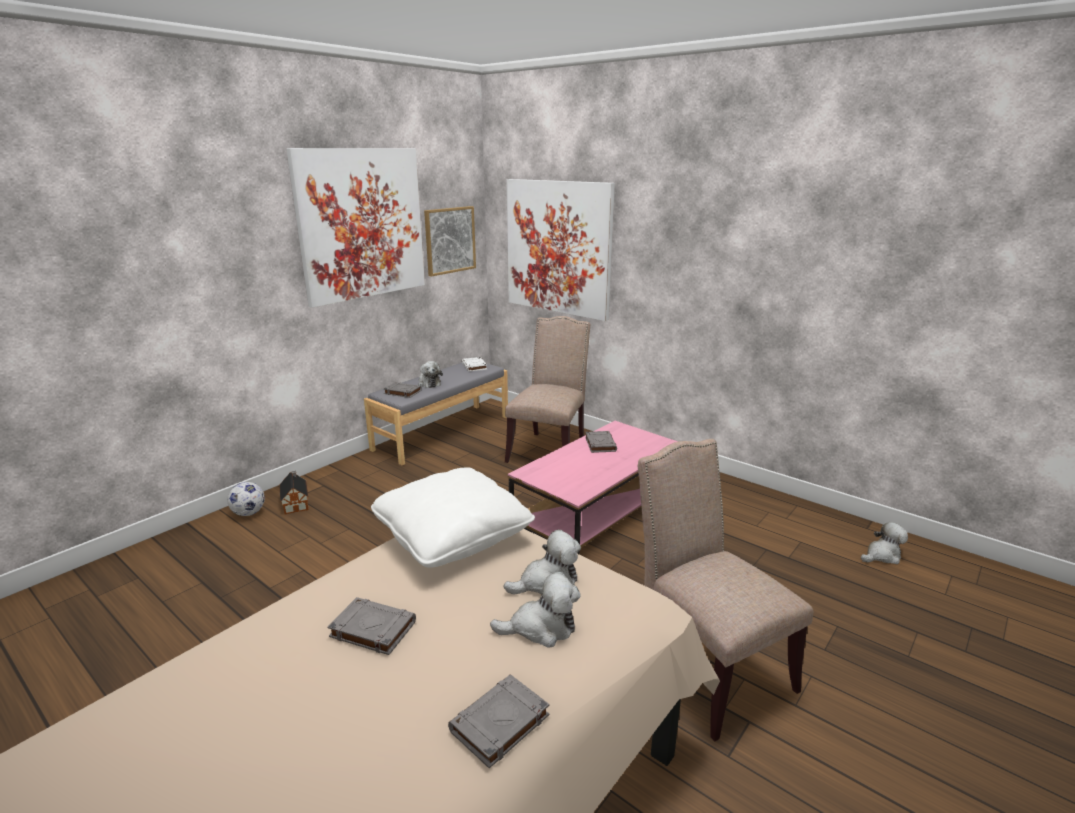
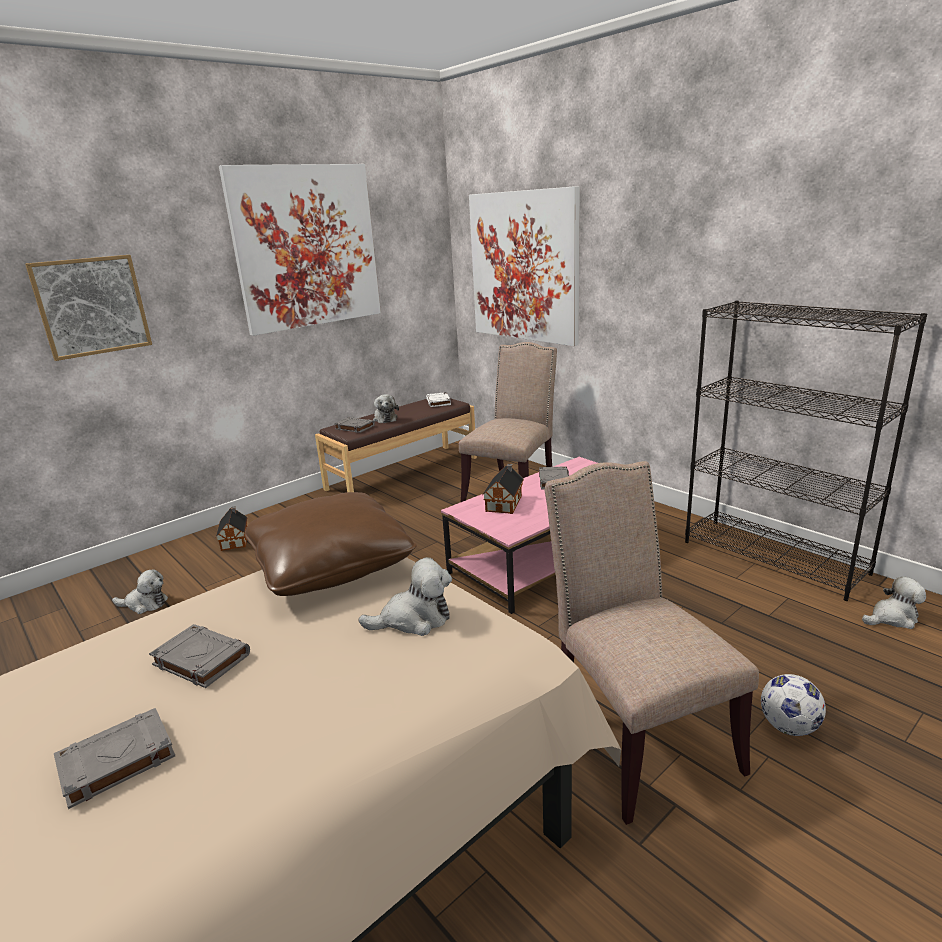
camera: 10 degrees right, 0 degrees up
(249, 513) = (187, 549): football -> football (789, 727)
(442, 432) = (402, 473): grey bench -> brown bench
(450, 240) = (409, 265): picture -> picture (92, 306)
(452, 535) = (331, 565): white pillow -> brown pillow
(499, 724) = (293, 775): grey book -> grey book (116, 762)
(541, 628) = (387, 669): plush toy -> plush toy (145, 604)
(563, 466) = (505, 503): none -> toy house
(783, 506) = (774, 557): none -> black bookcase

